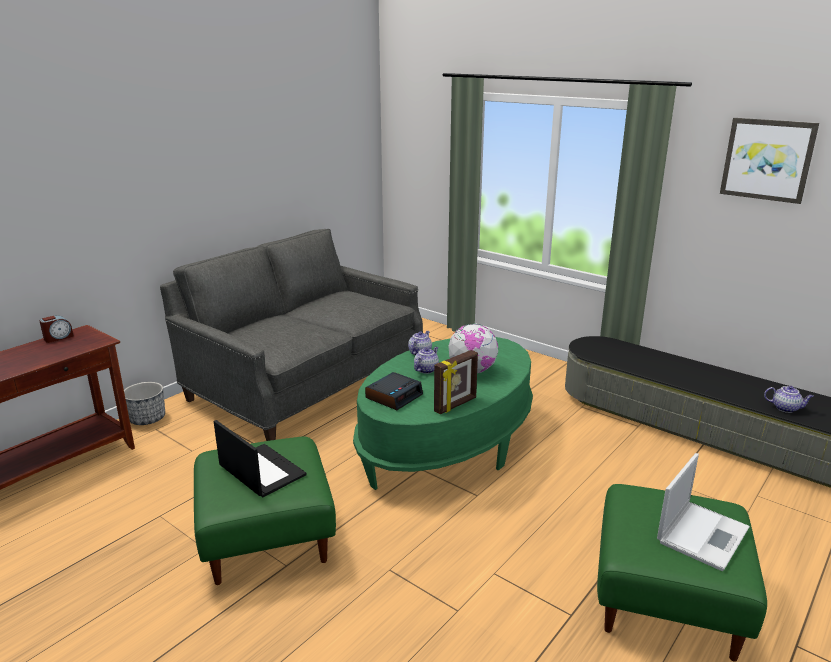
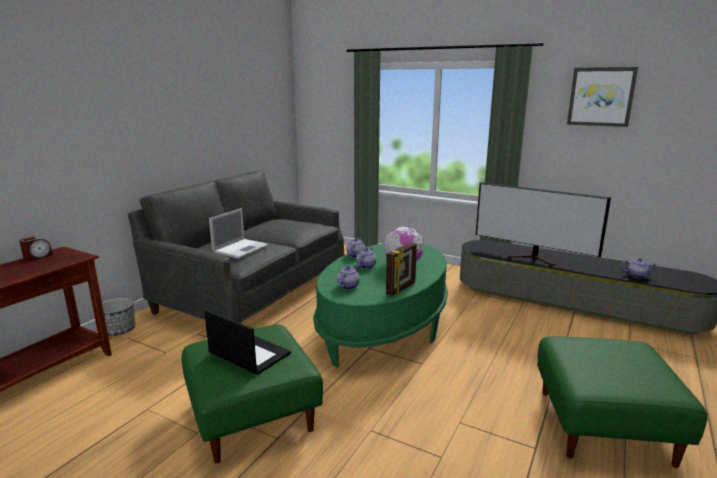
camera: 10 degrees left, 5 degrees down
(394, 396) = (348, 286): alarm clock -> teapot
(657, 371) = (534, 258): none -> television
(703, 534) = (633, 365): laptop -> laptop (241, 248)

